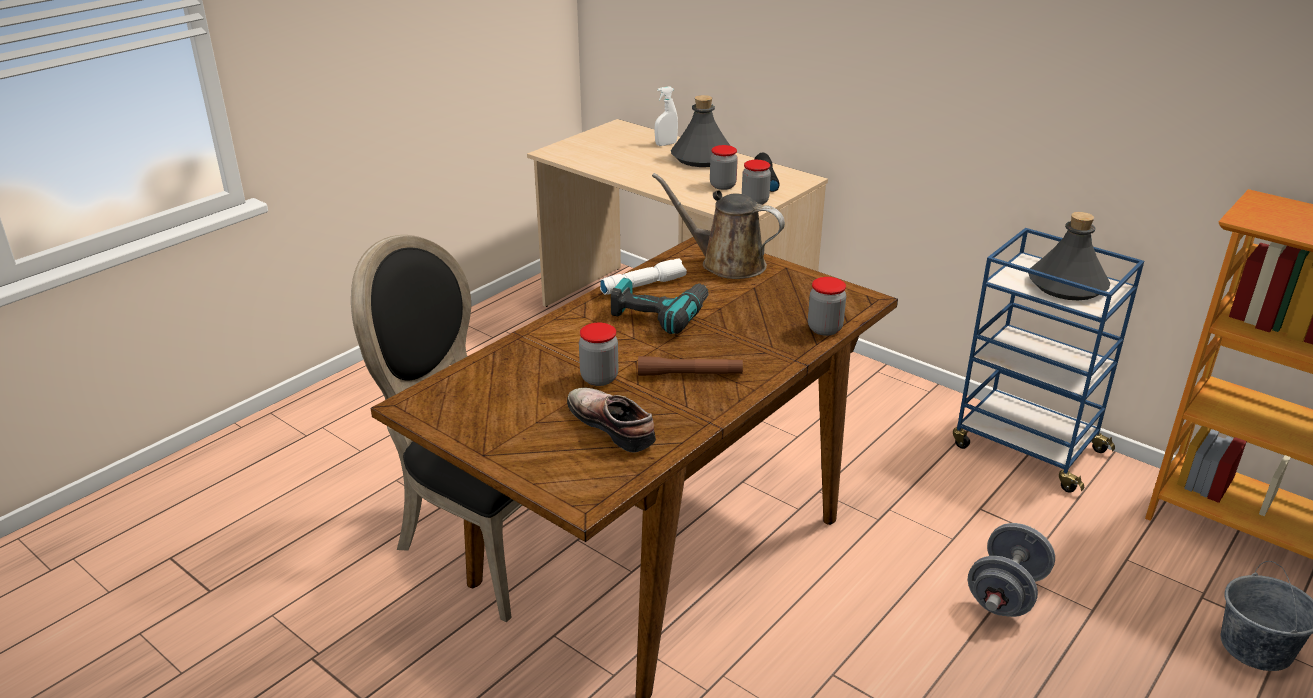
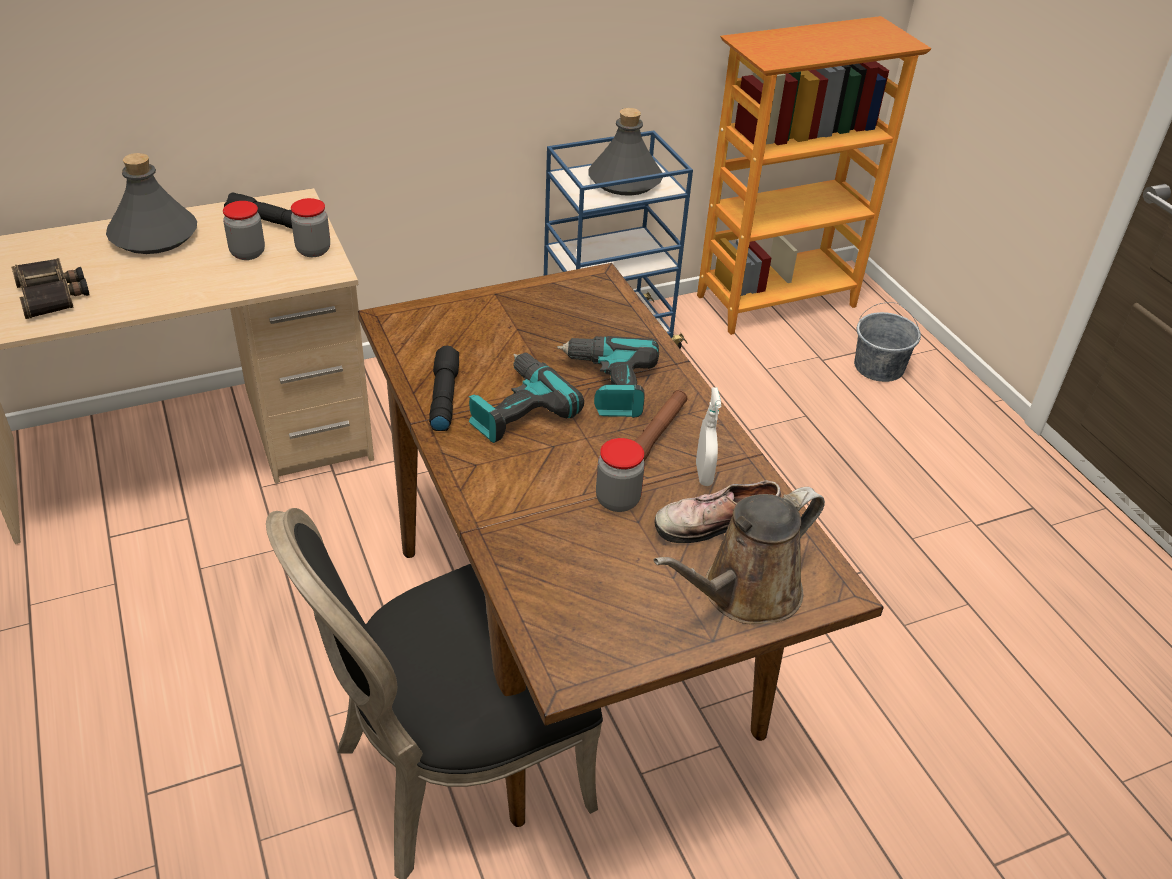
camera: 65 degrees left, 10 degrees up
(610, 157) = (52, 295): none -> binoculars
(643, 285) = (443, 396): white flashlight -> black flashlight
(666, 144) = (76, 243): white spray bottle -> white spray bottle (703, 474)
(726, 263) = (450, 324): brown watering can -> brown watering can (744, 594)
(729, 339) = (608, 385): none -> power drill
(824, 329) = (634, 323): jar -> none
(1005, 593) = (764, 447): grey dumbbell -> none

